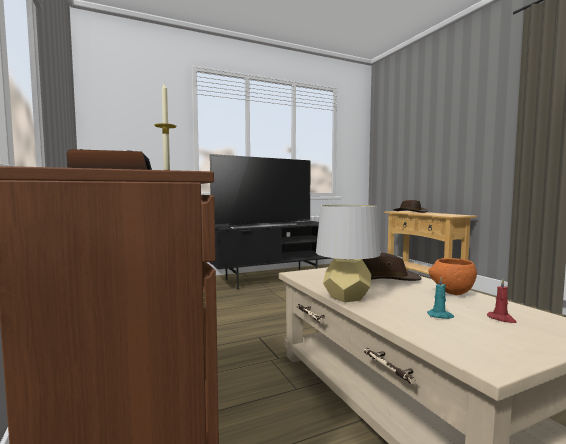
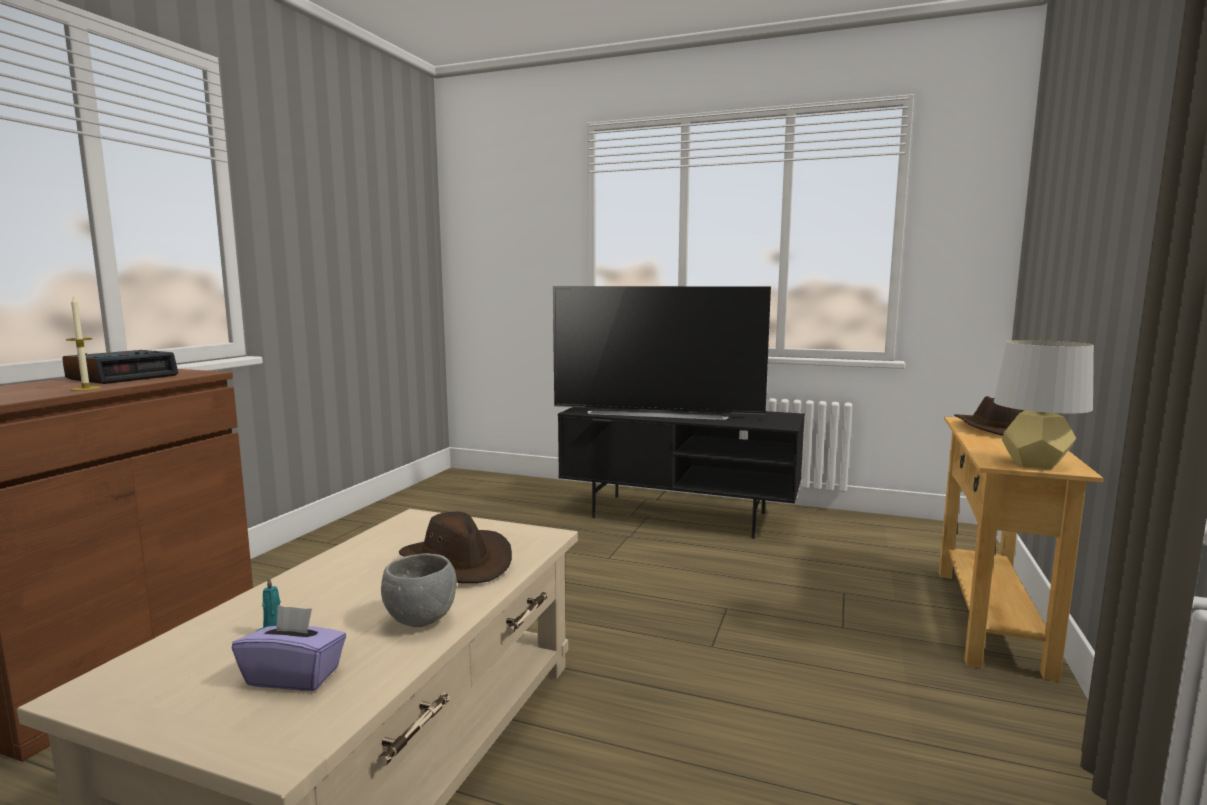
camera: 45 degrees right, 5 degrees up
(346, 297) = (313, 569): grey table lamp -> grey table lamp (1034, 464)
(452, 293) = (420, 620): orange bowl -> grey bowl
(502, 319) = (294, 676): red candle -> purple tissue box

